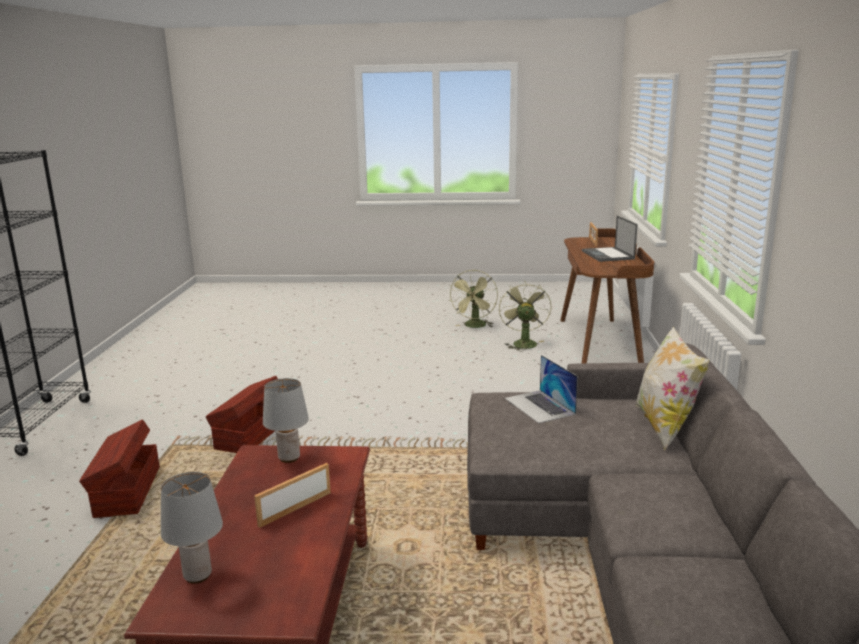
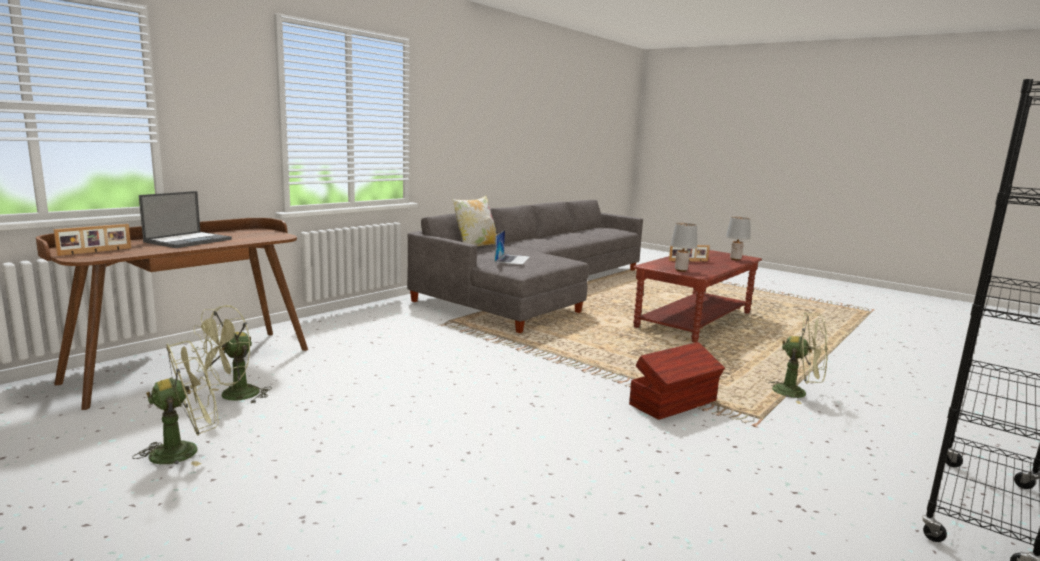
camera: 145 degrees left, 5 degrees down
(126, 492) = (797, 393): brown storage box -> green fan

